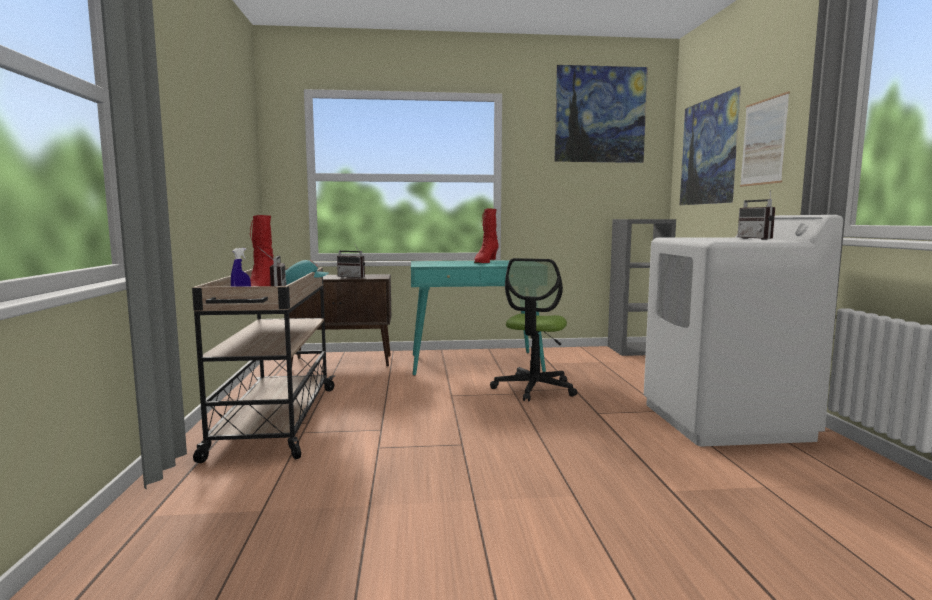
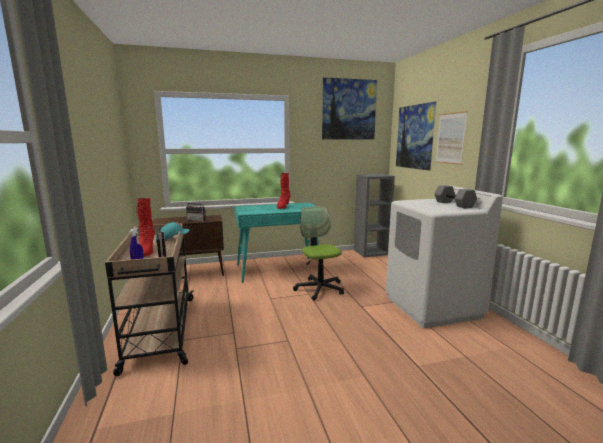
camera: 10 degrees left, 5 degrees up
(534, 389) = (319, 289): office chair -> office chair turned 150 degrees clockwise
(759, 239) = (454, 204): radio -> grey dumbbell

